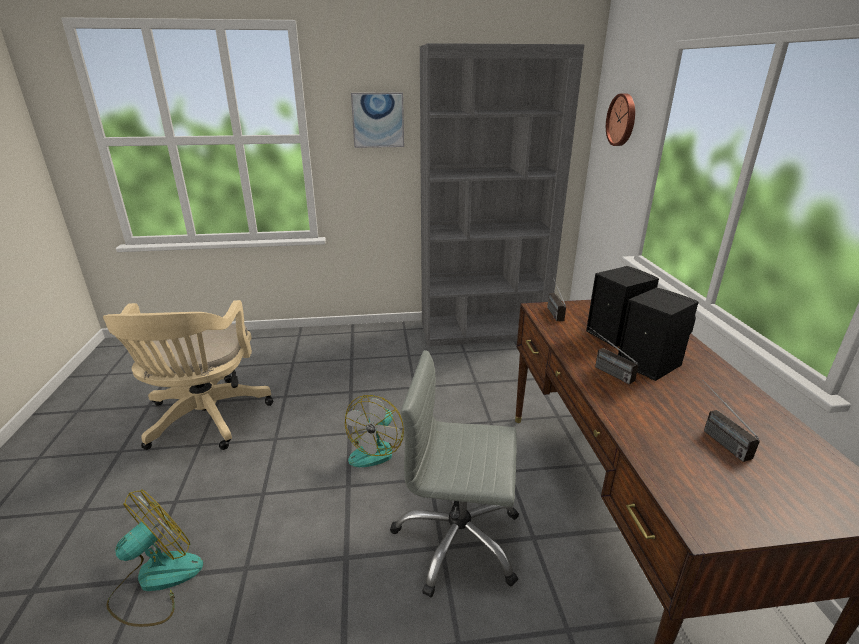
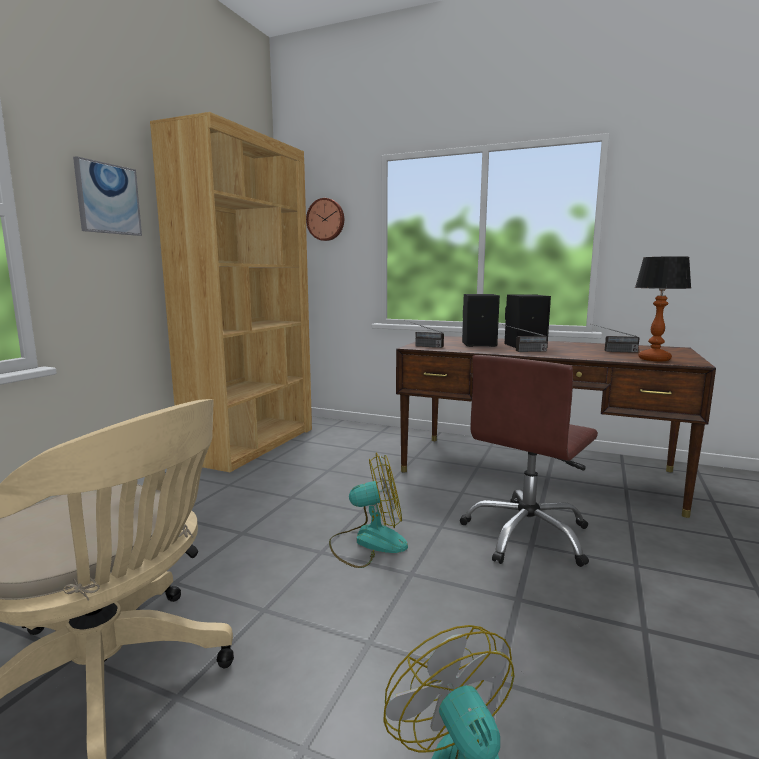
camera: 60 degrees left, 15 degrees down
(376, 449) = (368, 542): fan -> fan turned 60 degrees counterclockwise
(458, 540) = (527, 535): grey office chair -> brown office chair
(483, 331) = (252, 444): grey bookcase -> brown bookcase
(688, 481) = (653, 359): none -> table lamp

